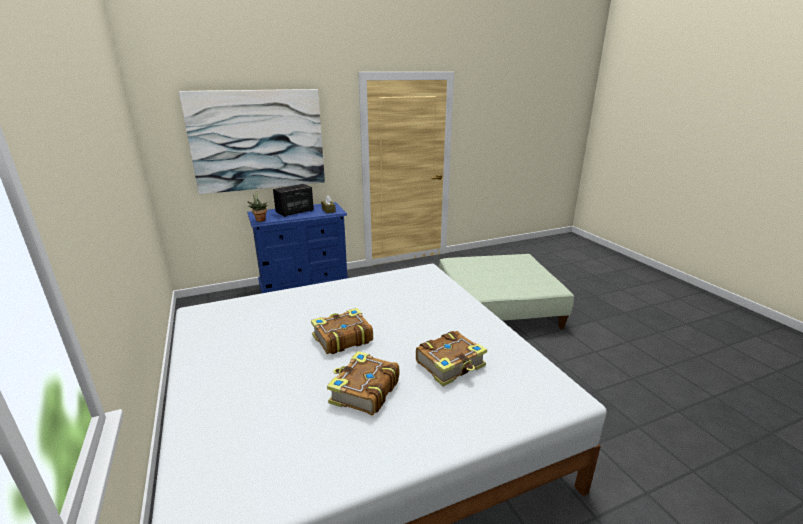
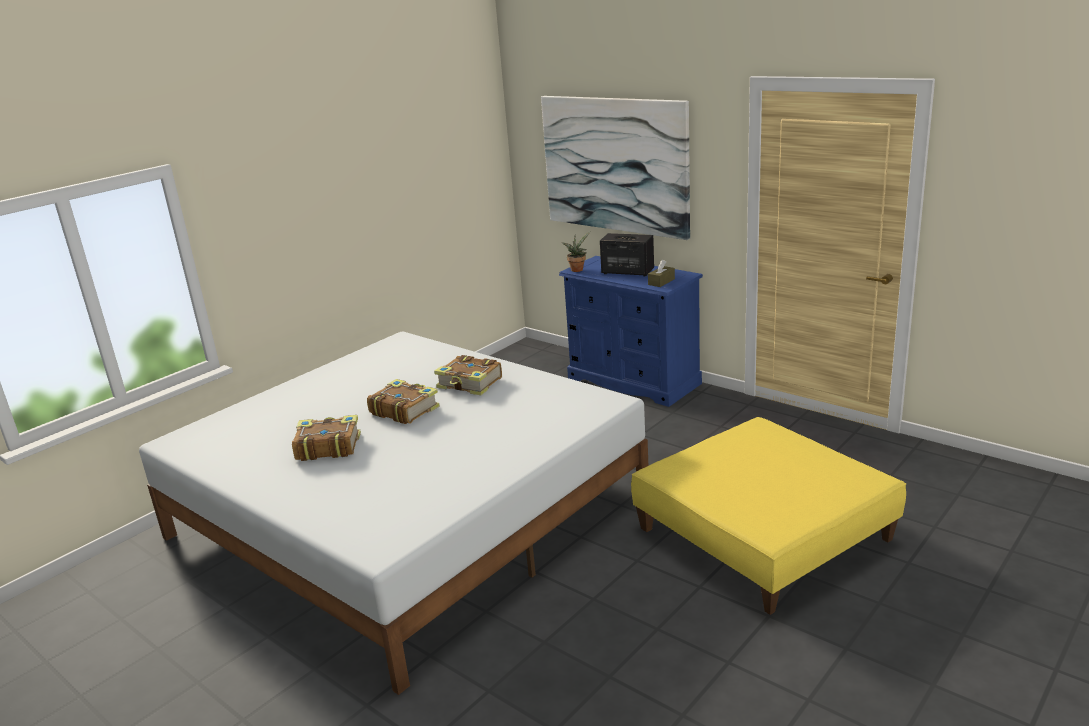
camera: 65 degrees right, 0 degrees up
(451, 365) = (396, 474): book -> book (470, 384)
(498, 306) = (764, 534): green ottoman -> yellow ottoman

